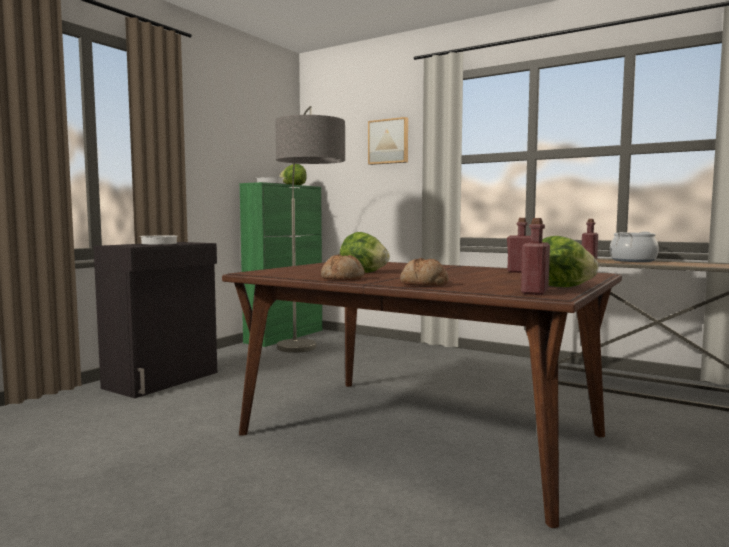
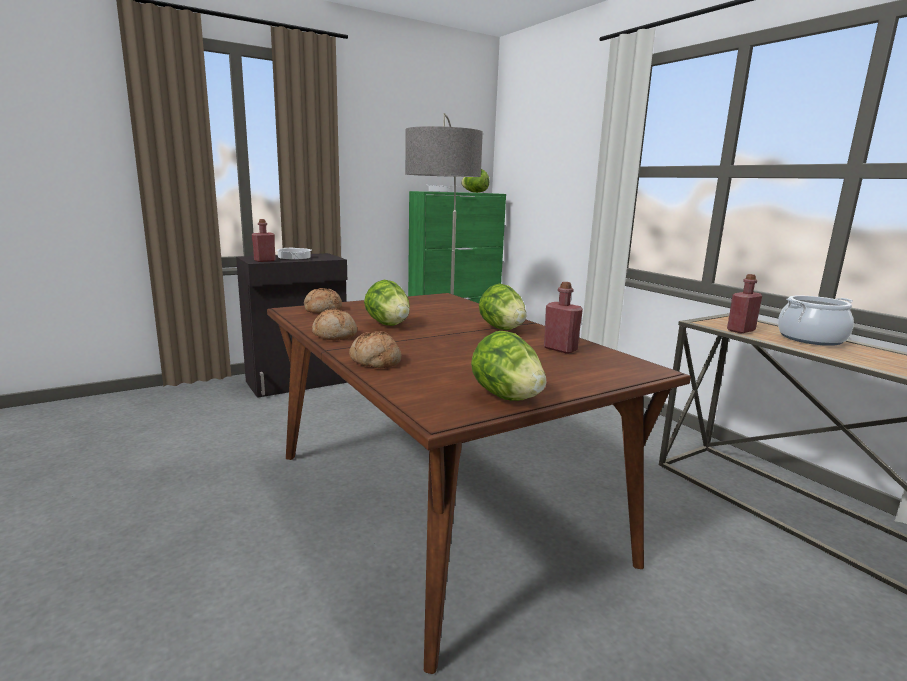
camera: 25 degrees right, 10 degrees up
(279, 271) = (322, 309): none -> bread
(389, 141) = (572, 145): picture -> none
(451, 268) = (502, 328): none -> lettuce
(534, 292) = (438, 405): red bottle -> red bottle (264, 261)

